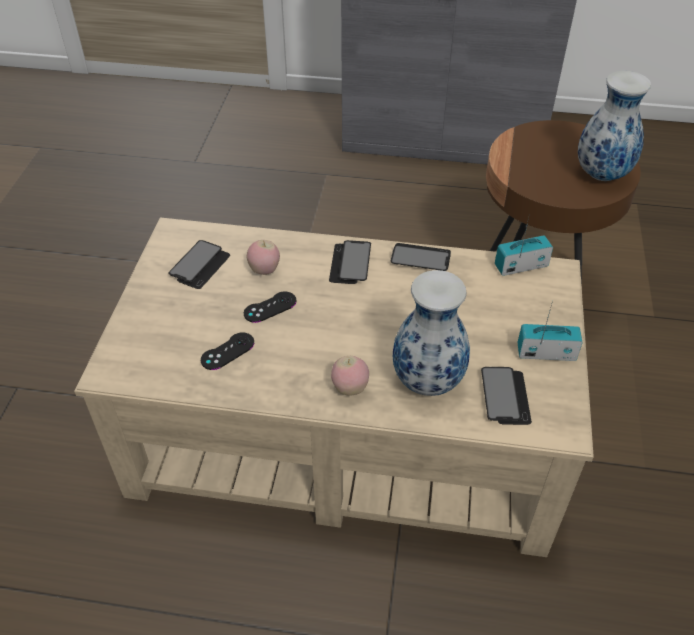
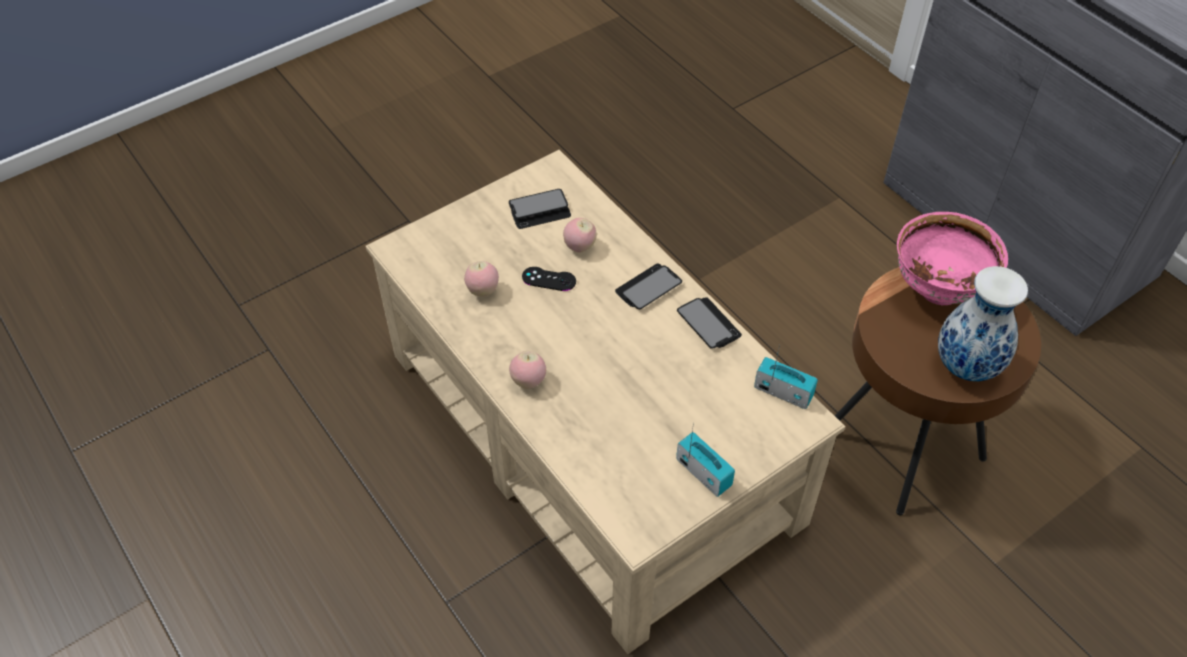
camera: 45 degrees right, 5 degrees up
(227, 351) = (483, 290): black game controller -> apple
(429, 382) = (587, 421): vase -> none
(505, 397) = (627, 477): phone -> none
(529, 144) = (937, 290): none -> pink bowl

